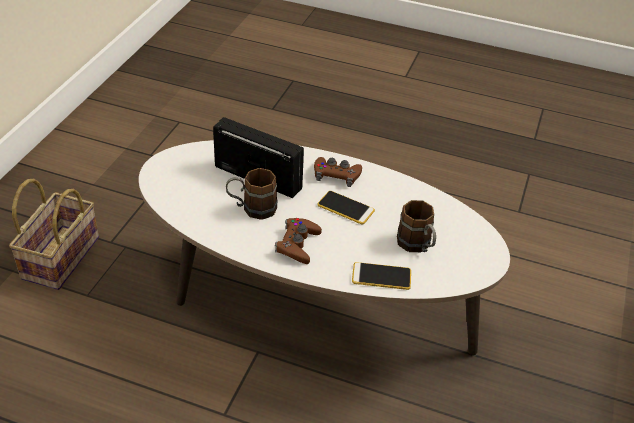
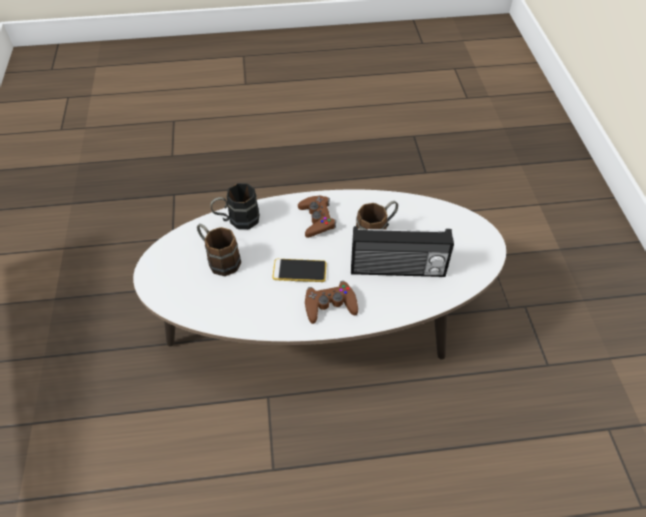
camera: 155 degrees right, 10 degrees up
(60, 256) = (544, 275): basket -> none
(381, 276) = (237, 220): phone -> black mug

